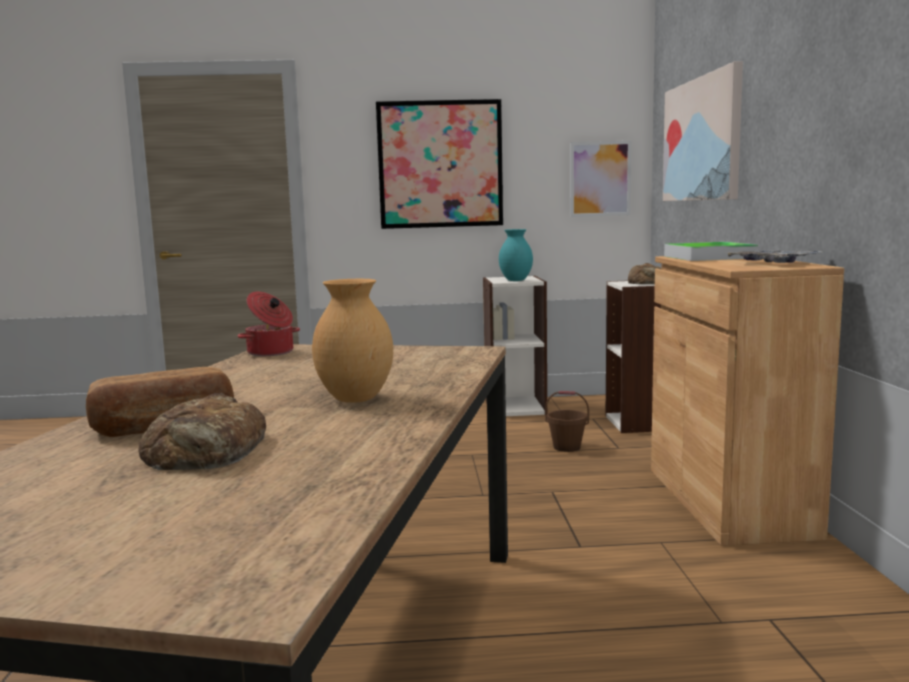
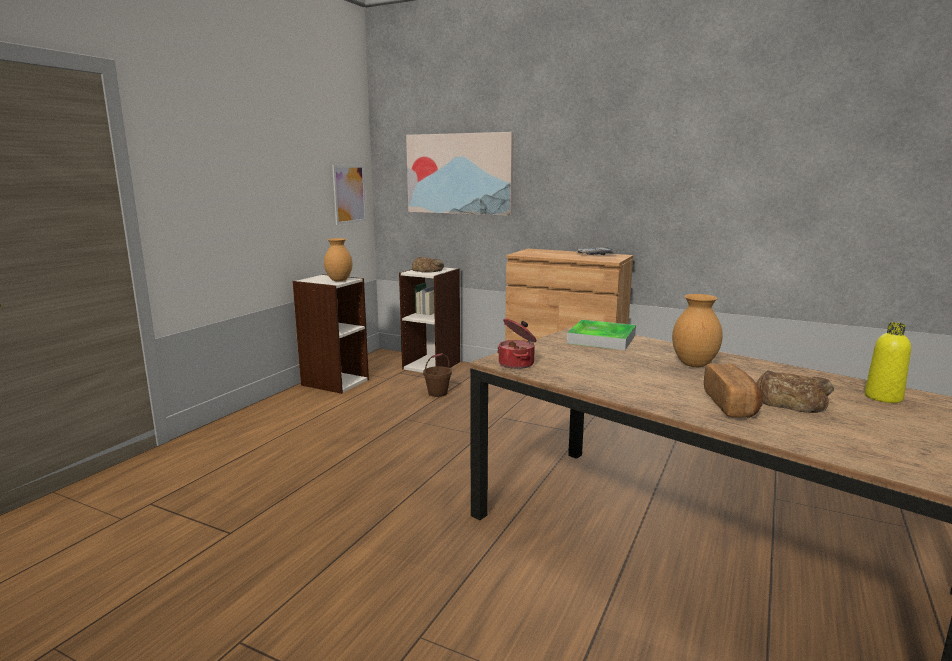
camera: 60 degrees left, 5 degrees up
(273, 505) = (883, 397): none -> yellow bottle
(440, 164) = (253, 182): picture -> none
(516, 280) = (338, 280): turquoise vase -> brown vase
(709, 257) = (539, 253): tray -> tray (601, 339)

